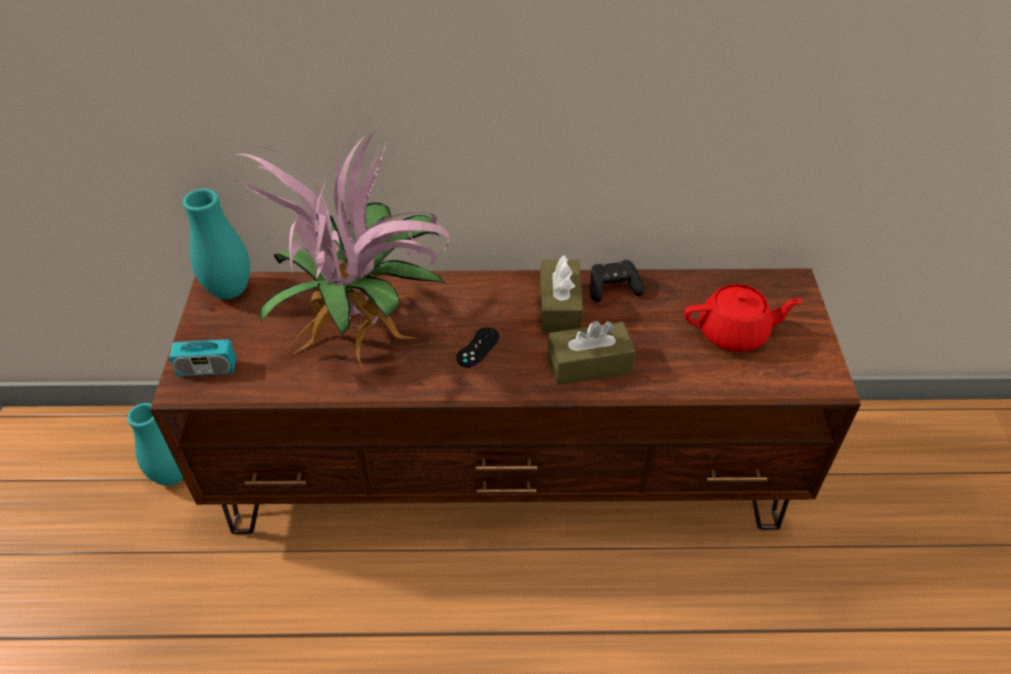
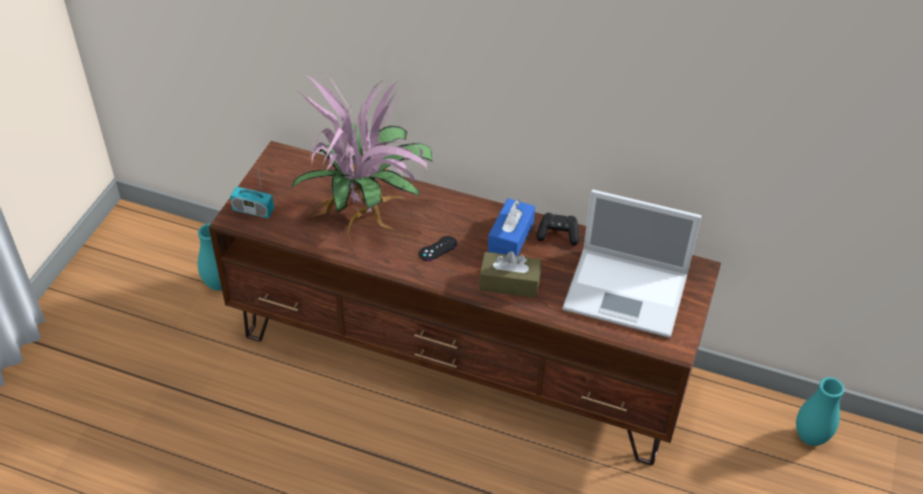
camera: 20 degrees right, 0 degrees up
(230, 291) = (288, 160): turquoise vase -> turquoise vase (810, 437)
(559, 307) = (511, 236): brown tissue box -> blue tissue box
(734, 333) = (628, 292): red teapot -> laptop

